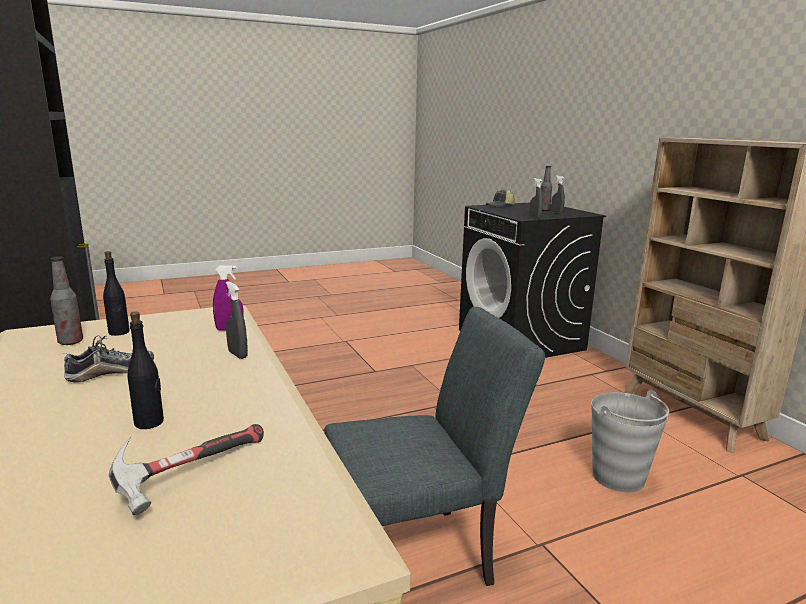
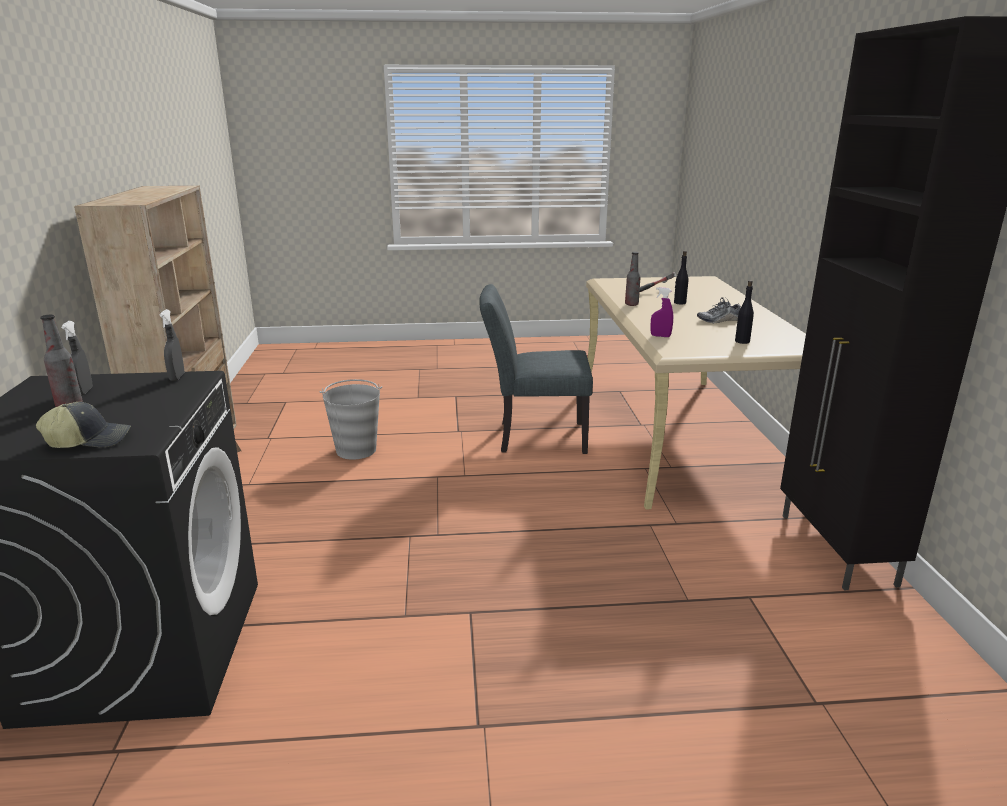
camera: 160 degrees left, 5 degrees up
(71, 342) = (768, 338): bottle -> bottle (631, 304)
(237, 354) = (649, 322): grey spray bottle -> none

